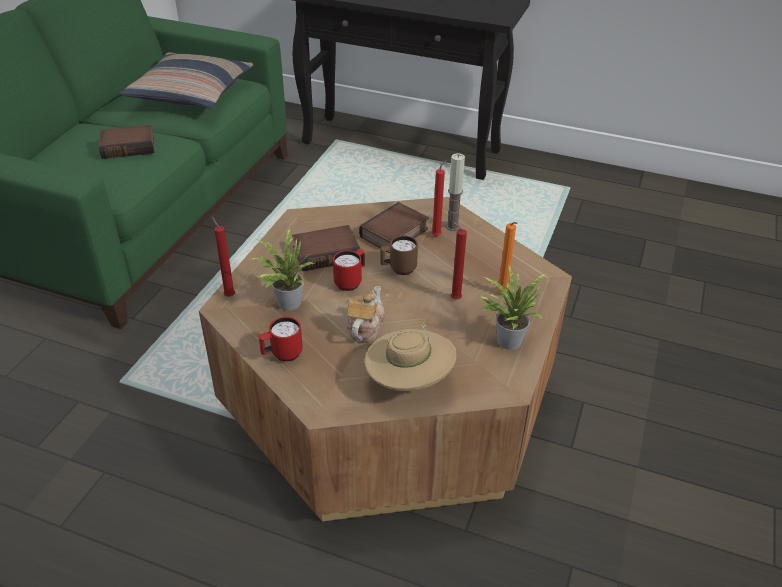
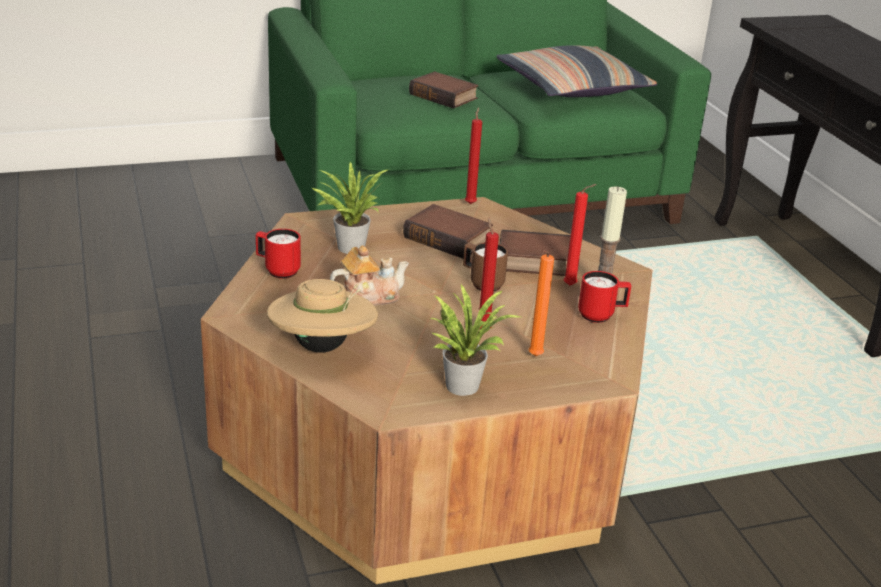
camera: 50 degrees right, 10 degrees down
(228, 295) = (321, 217): red candle -> red candle (470, 203)
(351, 281) = (425, 266): red mug -> red mug (601, 316)

